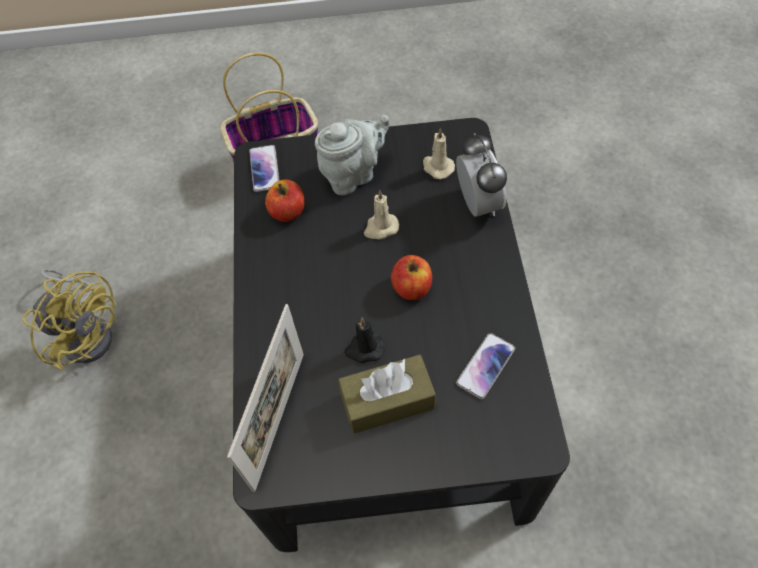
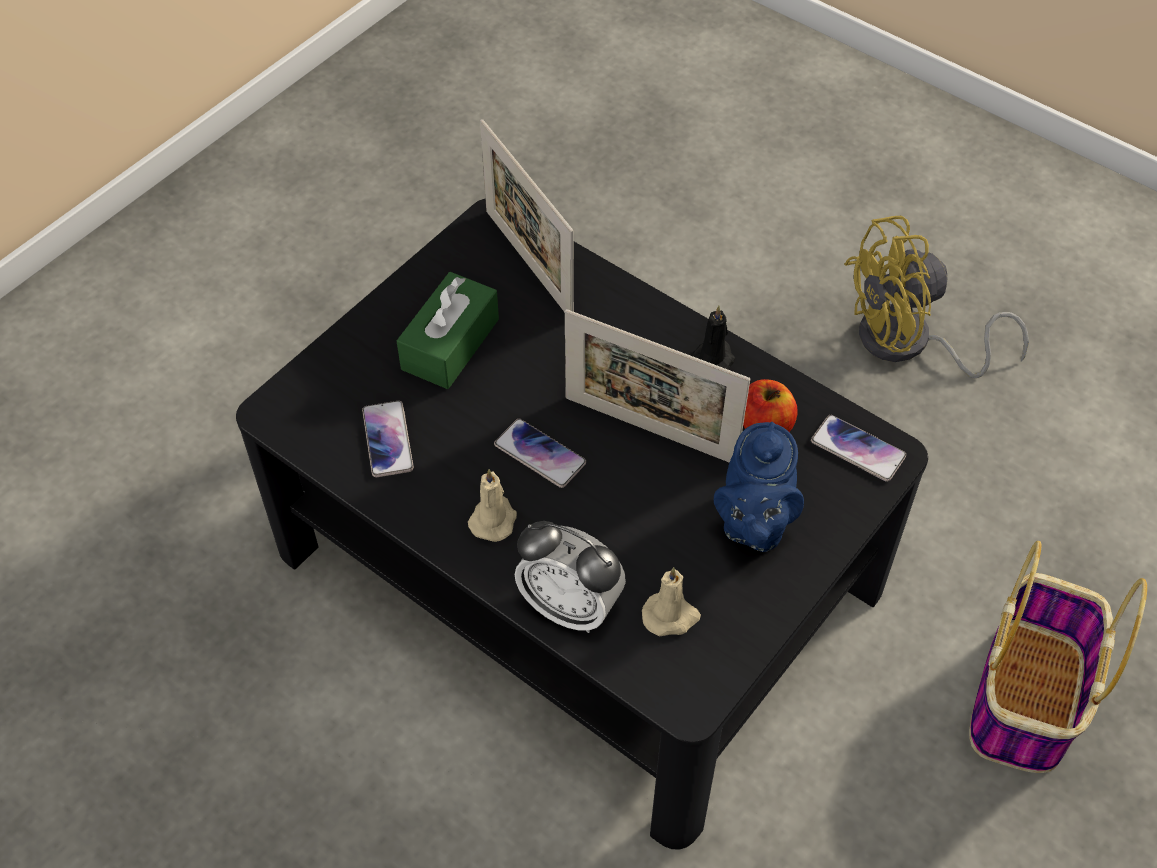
camera: 130 degrees right, 5 degrees down
(342, 254) = (650, 430): none -> picture frame
(354, 175) = (753, 524): grey teapot -> blue teapot
(364, 349) = (520, 366): black candle -> black candle (713, 359)
(380, 228) = (645, 488): beige candle -> beige candle (494, 519)
(387, 401) = (450, 344): brown tissue box -> green tissue box
(411, 287) = (539, 454): apple -> phone

